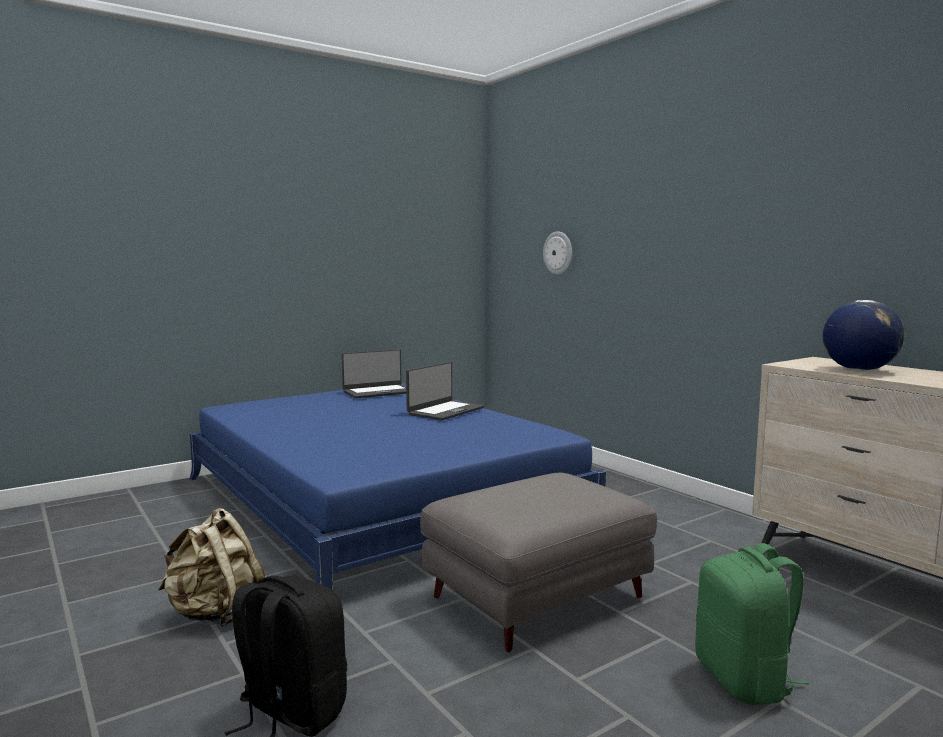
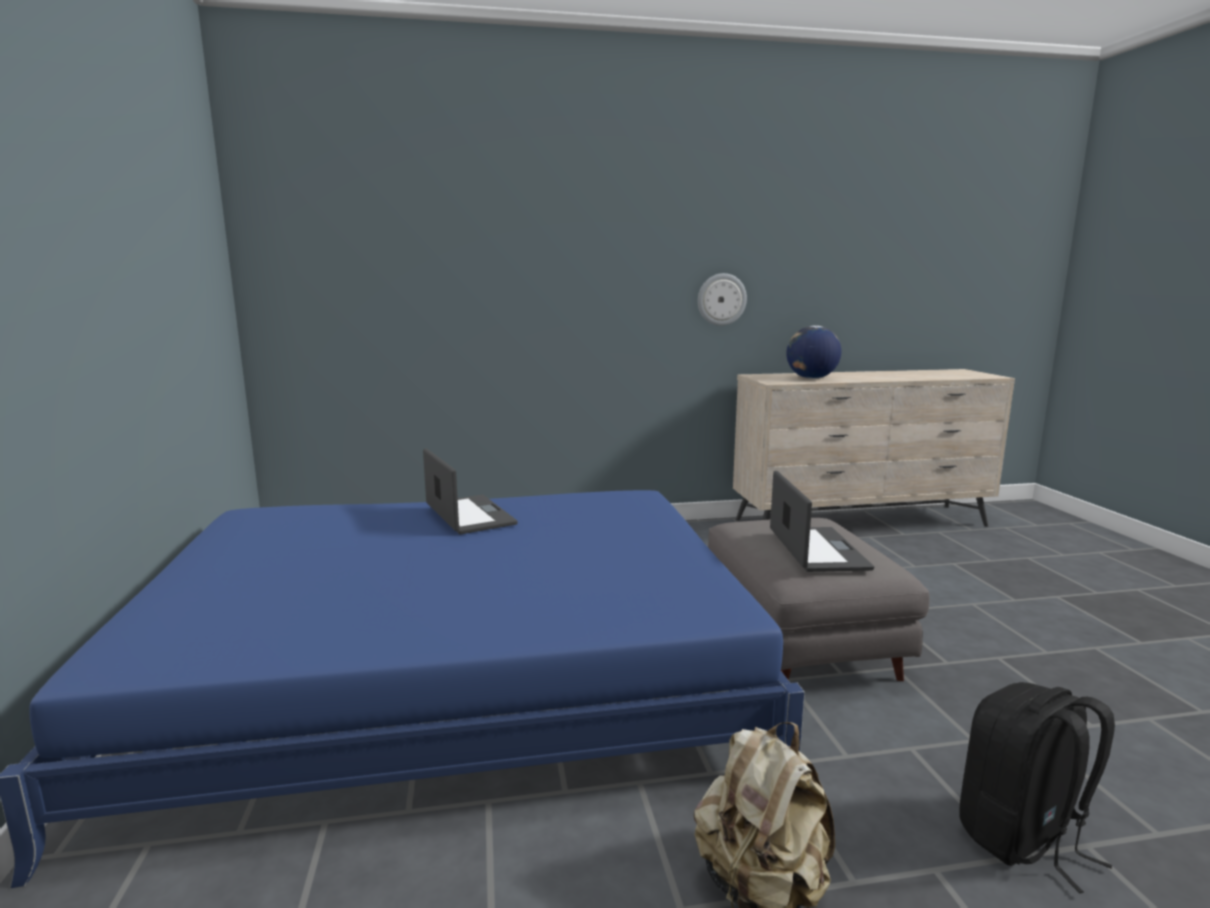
camera: 65 degrees left, 5 degrees up
(378, 392) = (291, 528): laptop -> laptop (816, 550)
(558, 253) = (408, 285): wall clock -> wall clock (721, 299)
(745, 680) = (948, 605): green backpack -> none

